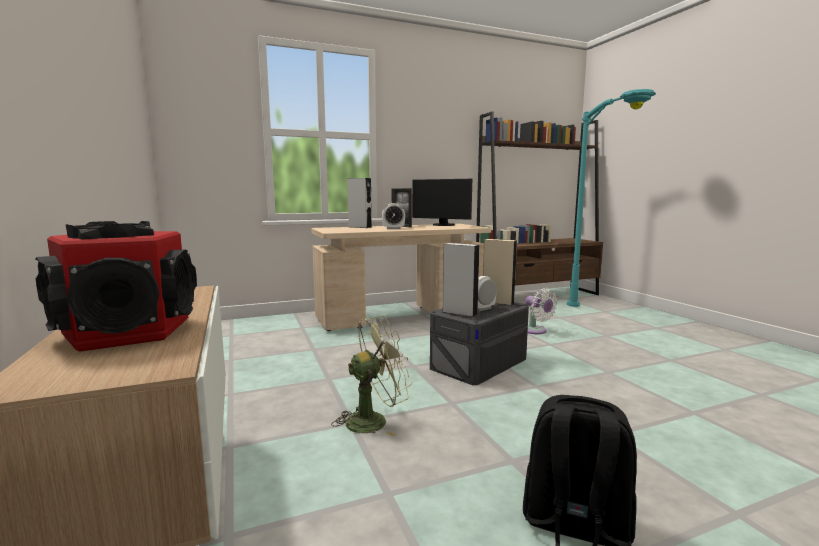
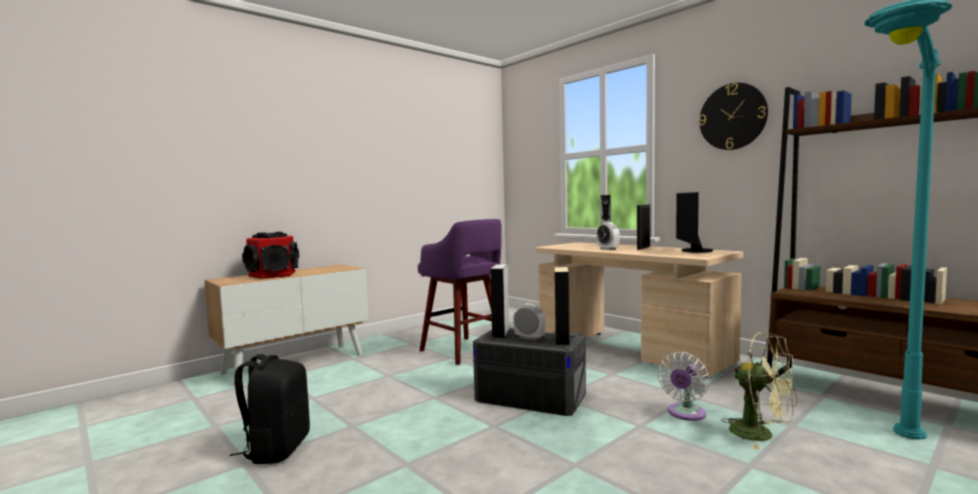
camera: 70 degrees right, 5 degrees down
(315, 369) = (464, 351): none -> purple stool
(374, 420) = (394, 380): green fan -> green fan (761, 435)
(437, 123) = (732, 116): none -> wall clock

